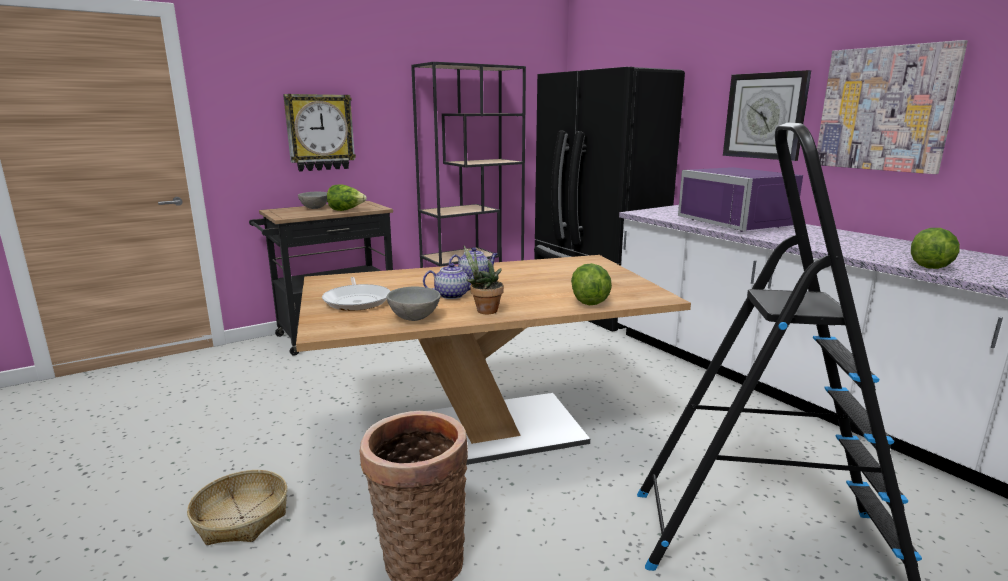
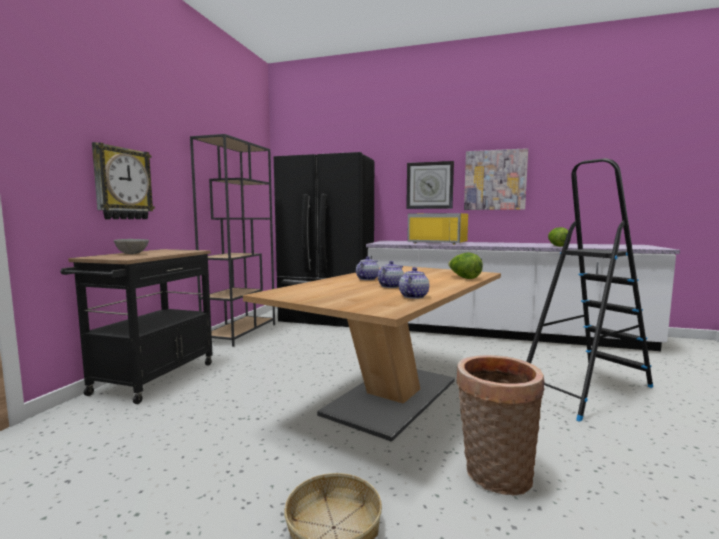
camera: 40 degrees left, 10 degrees down
(346, 210) = (172, 253): lettuce -> none
(357, 301) = (344, 297): frying pan -> none
(415, 317) = (413, 296): grey bowl -> teapot
(484, 310) = (434, 288): potted plant -> none
(740, 223) = (439, 243): purple microwave -> yellow microwave

